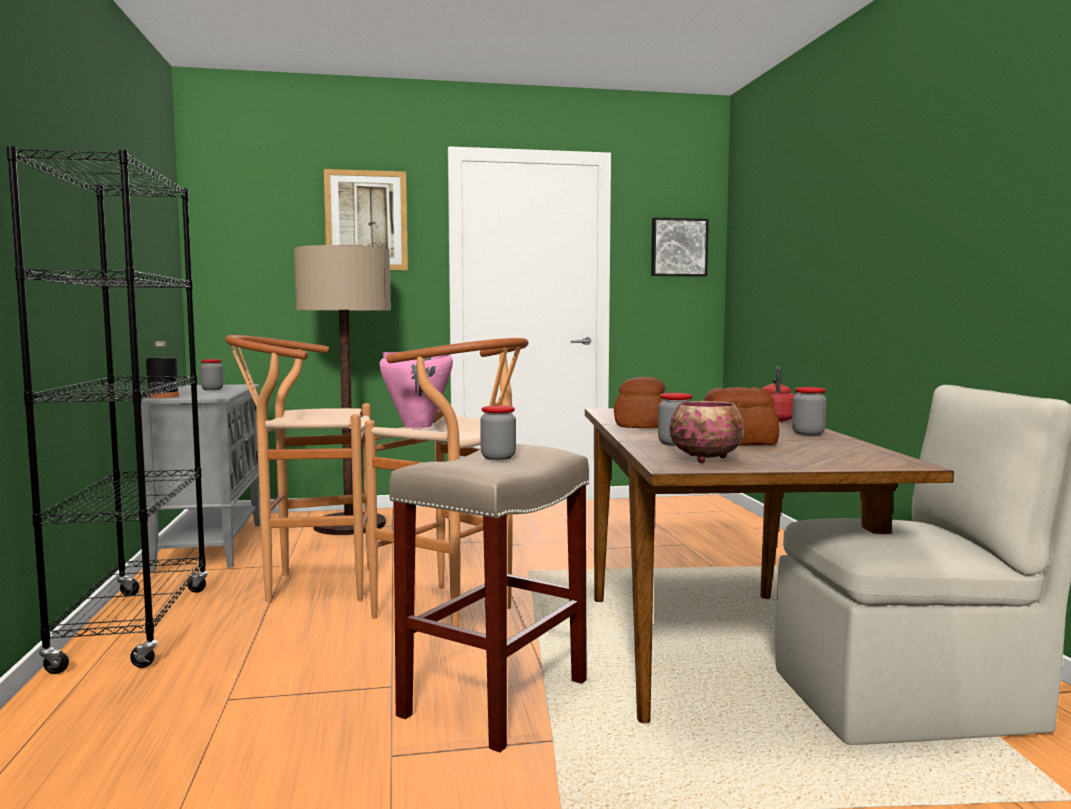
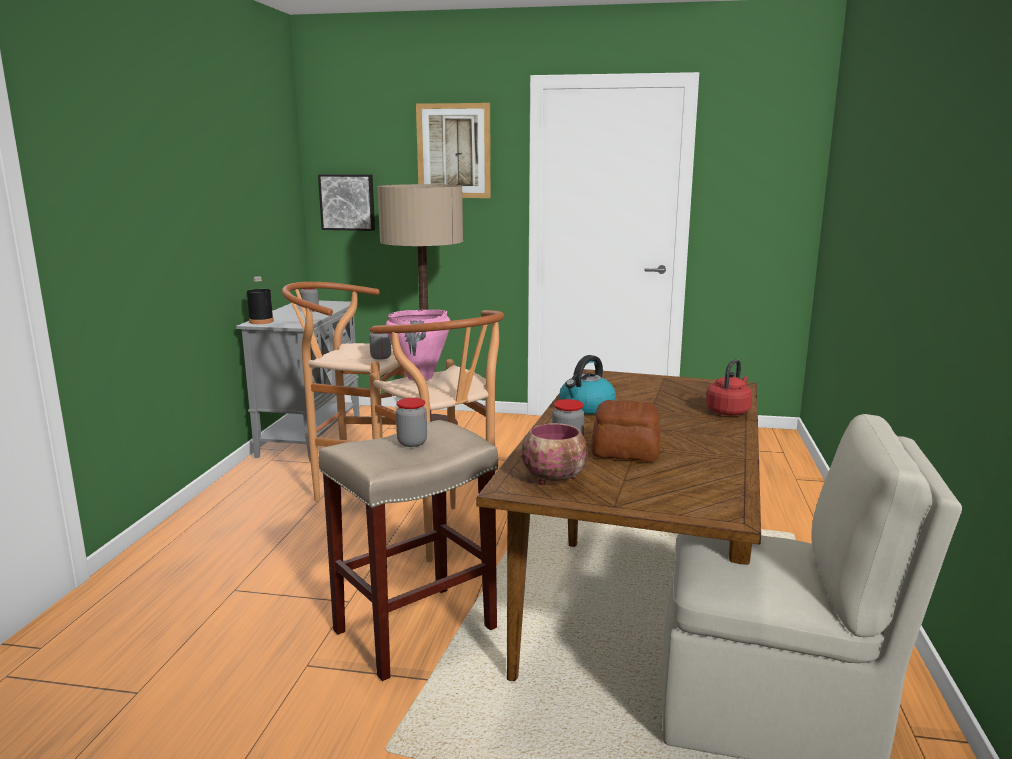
camera: 20 degrees right, 10 degrees up
(135, 627) = (215, 511): black bookcase -> none
(643, 425) = (586, 407): bread -> kettle
(678, 247) = (769, 173): picture -> picture (347, 202)
(808, 433) = (721, 443): jar -> jar (381, 357)

